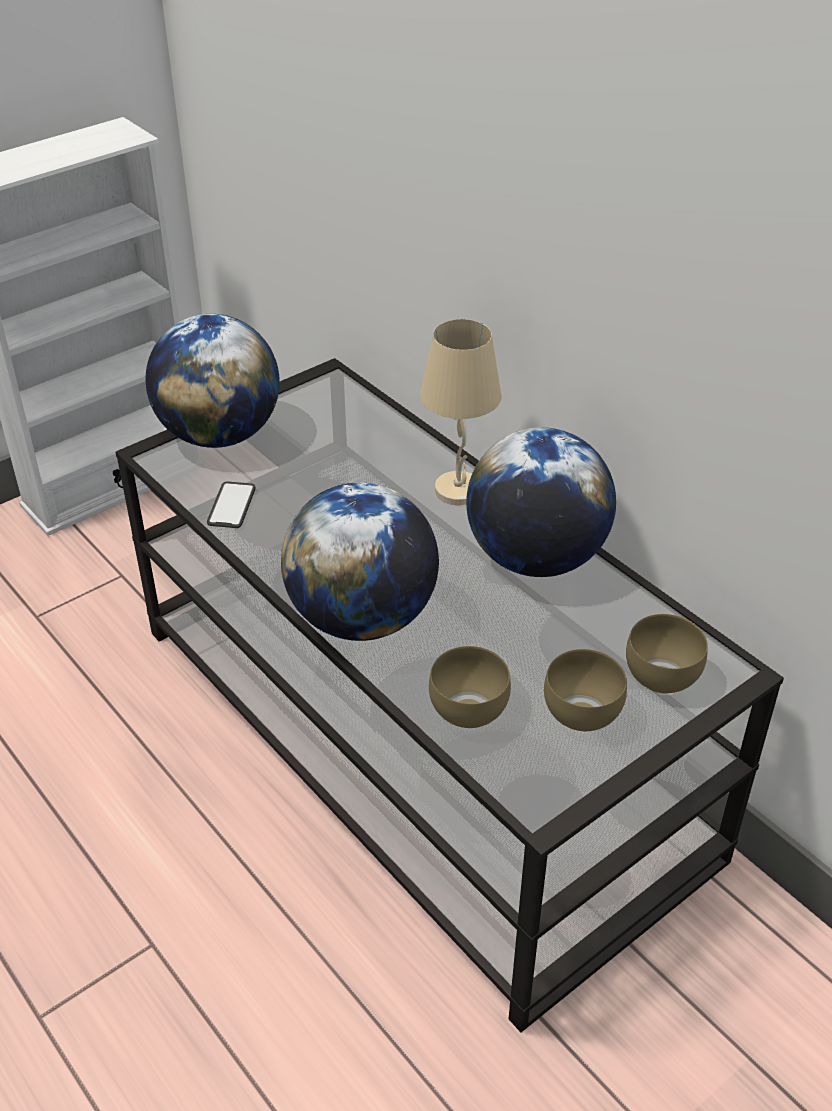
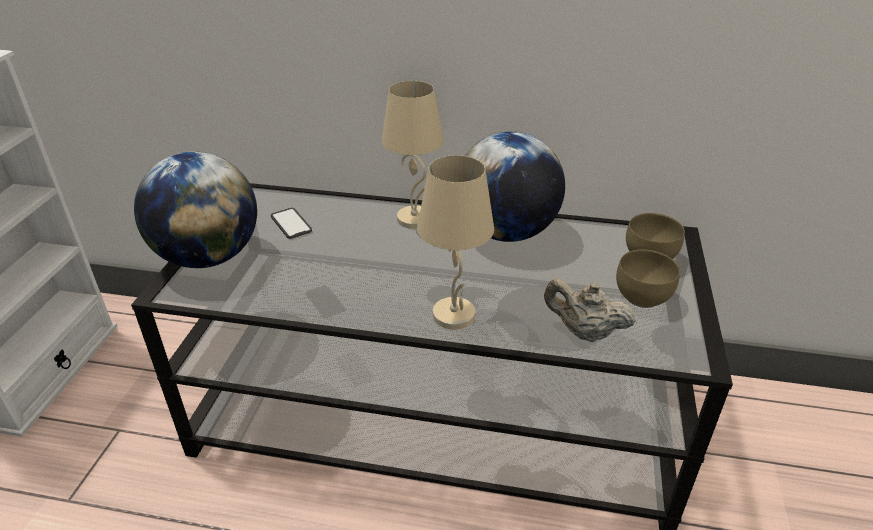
camera: 40 degrees left, 5 degrees down
(231, 506) = (275, 295): phone -> phone (291, 224)
(362, 618) = (455, 315): globe -> beige table lamp
(465, 711) = (584, 332): brown bowl -> beige teapot

